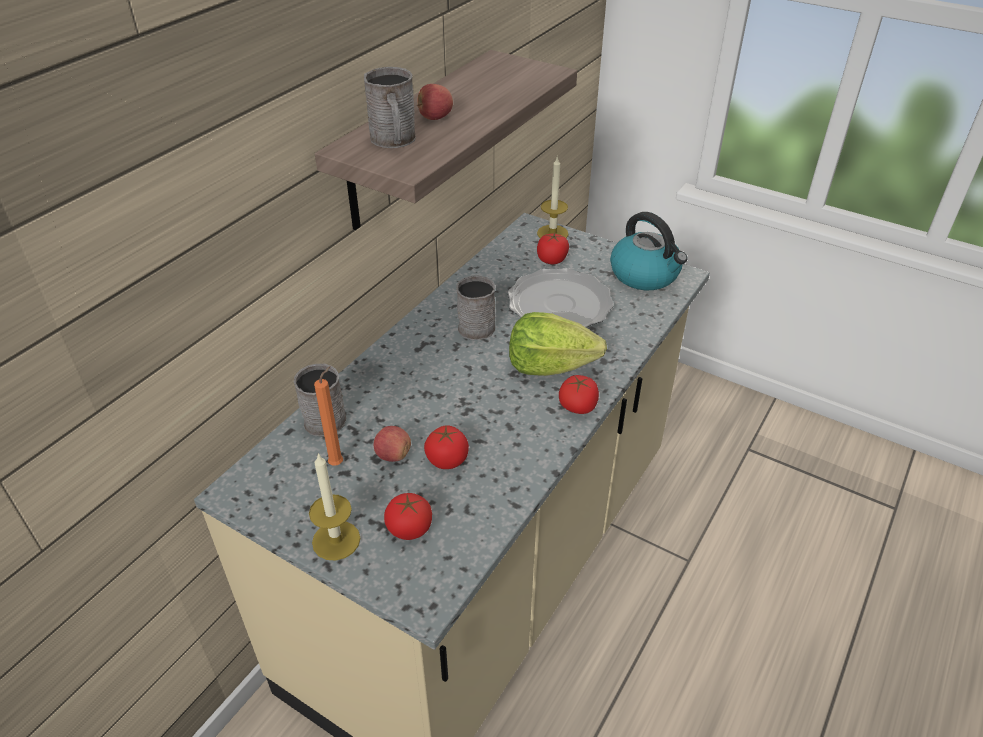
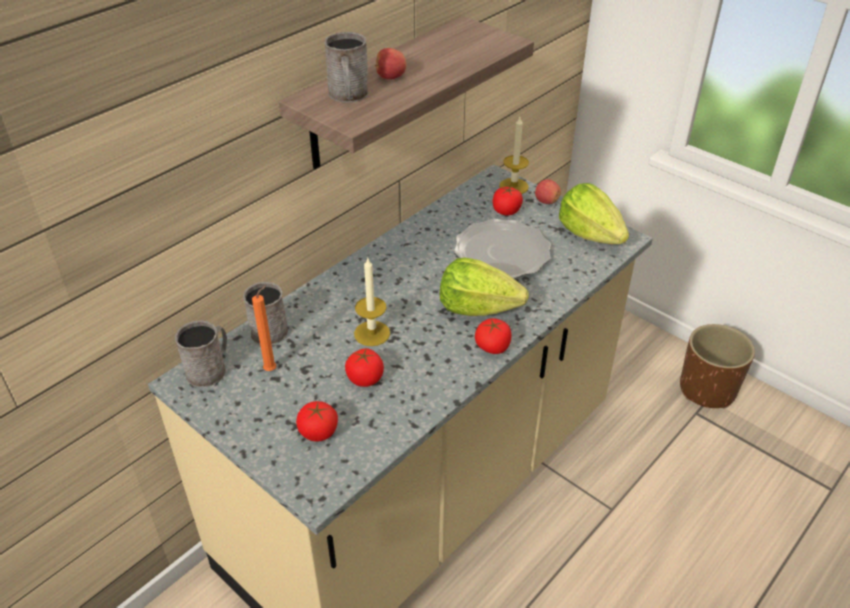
camera: 10 degrees right, 0 degrees up
(336, 540) = (255, 433): candle -> candle (372, 333)
(393, 455) = (320, 369): apple -> apple (546, 201)
(479, 324) = (424, 263): grey mug -> grey mug (210, 369)
(645, 275) = (590, 234): kettle -> lettuce
(754, 423) = (707, 389): none -> brown planter

